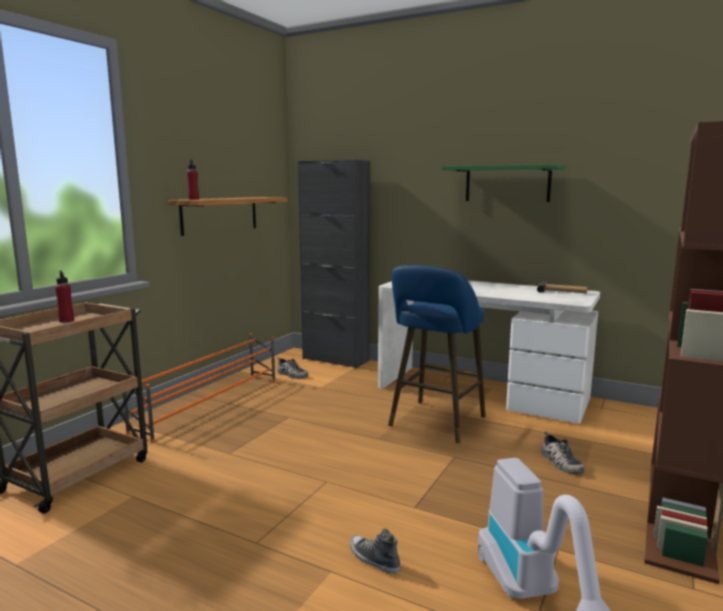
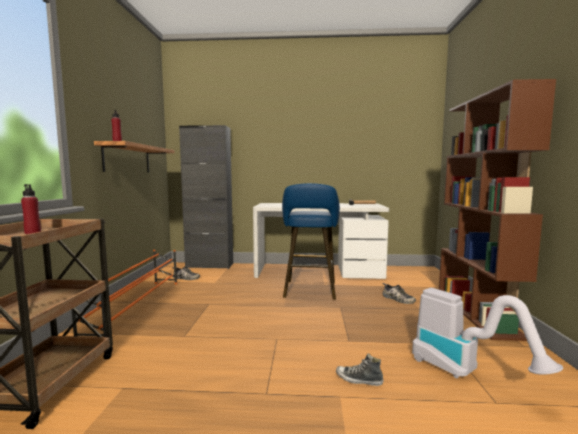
camera: 25 degrees left, 5 degrees down
(507, 183) = (322, 143): green shelf -> none

